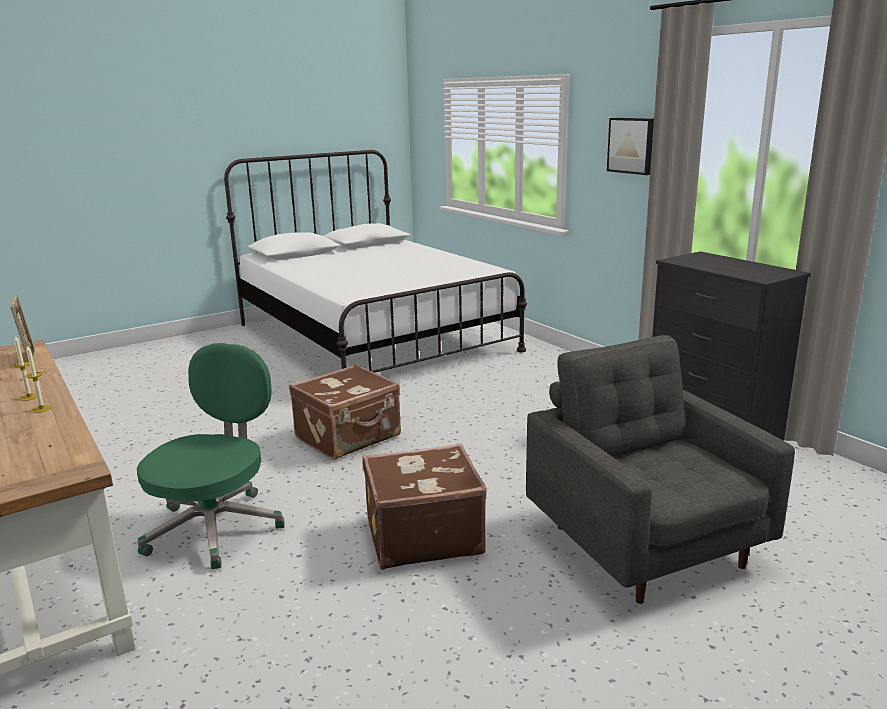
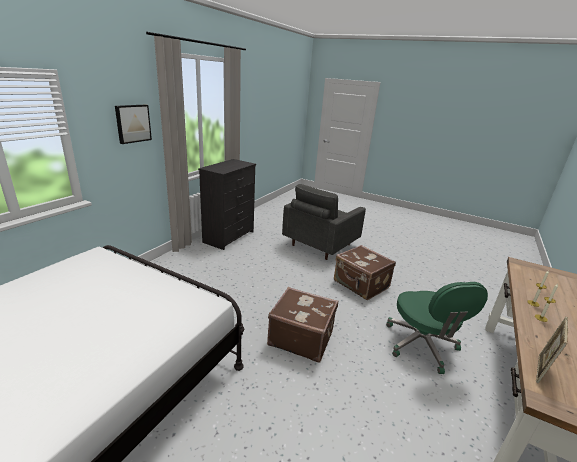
camera: 120 degrees left, 5 degrees up
(216, 527) = (421, 345): green office chair -> green office chair turned 90 degrees counterclockwise

